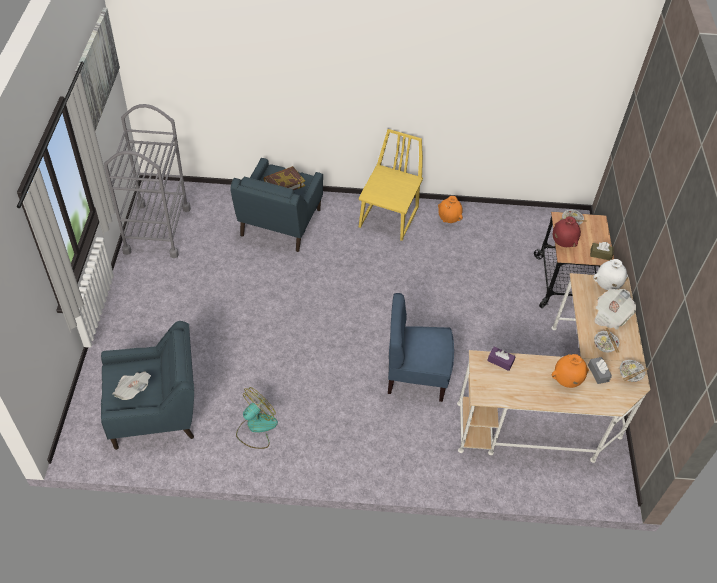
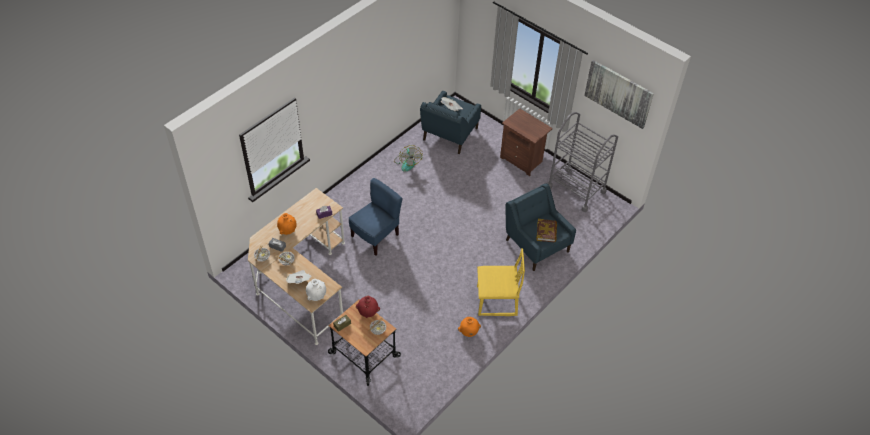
camera: 130 degrees right, 0 degrees up
(143, 303) = (522, 160): none -> brown nightstand
(389, 218) = (496, 301): yellow chair -> yellow chair turned 60 degrees counterclockwise

